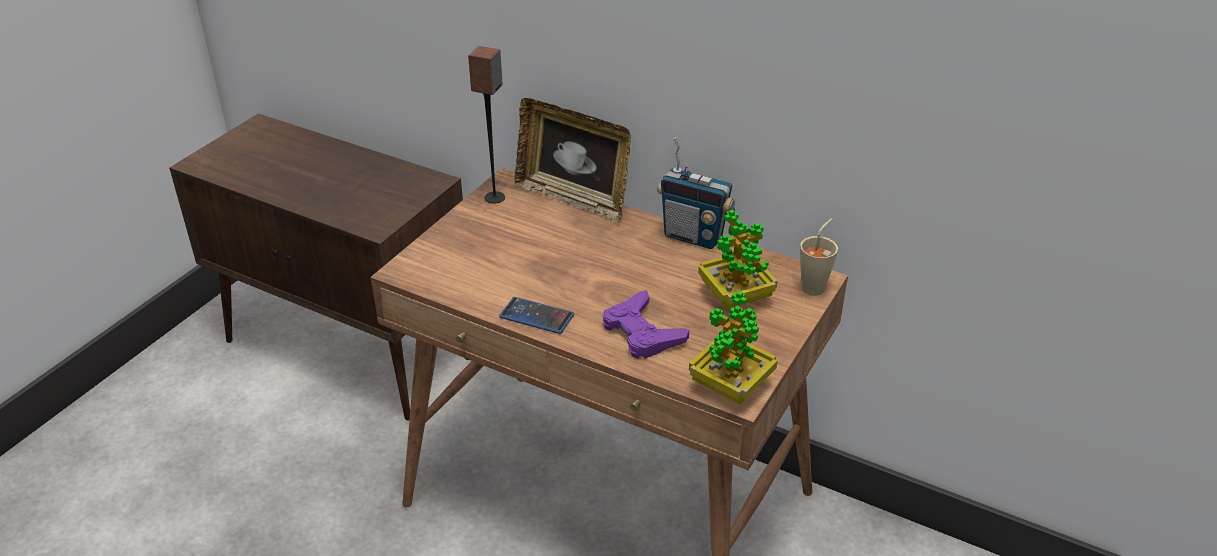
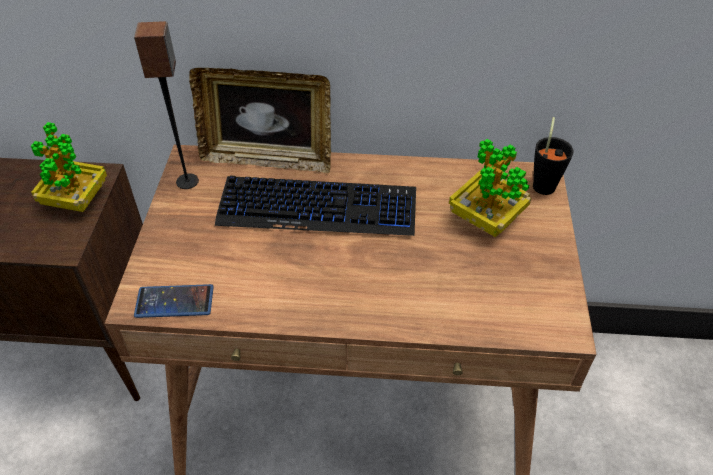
camera: 25 degrees left, 10 degrees up
(536, 316) = (315, 308): phone -> phone (174, 302)
(590, 247) = (318, 208): none -> keyboard
(642, 332) = (429, 290): purple game controller -> none
(693, 236) = (406, 166): radio -> none
(731, 386) = (550, 321): potted plant -> potted plant (76, 200)
(816, 285) = (544, 183): beige cup -> black cup

